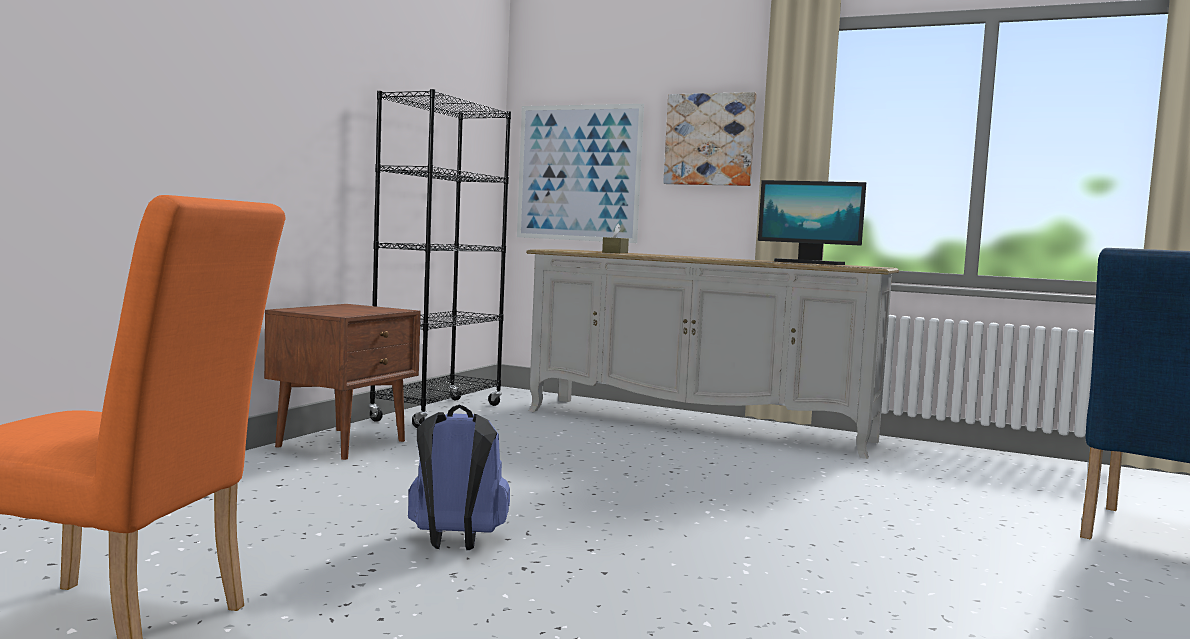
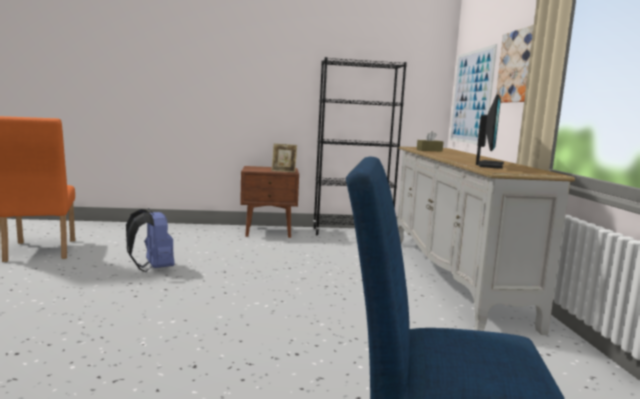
camera: 60 degrees right, 5 degrees up
(384, 310) = (283, 171): none -> picture frame
(807, 263) = (489, 165): monitor -> monitor turned 150 degrees counterclockwise

